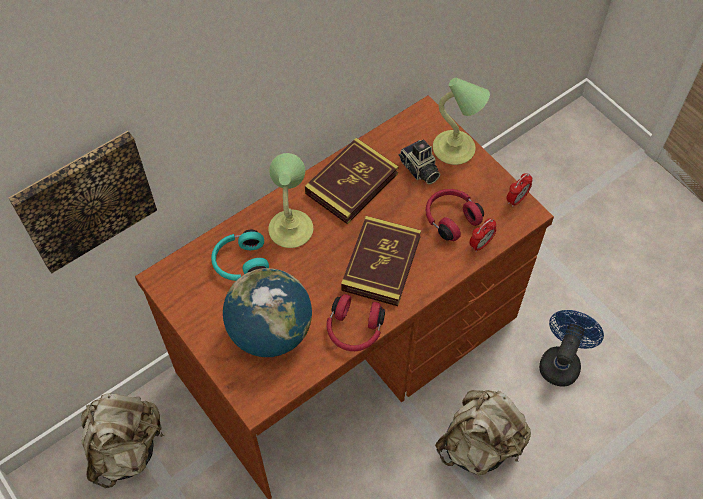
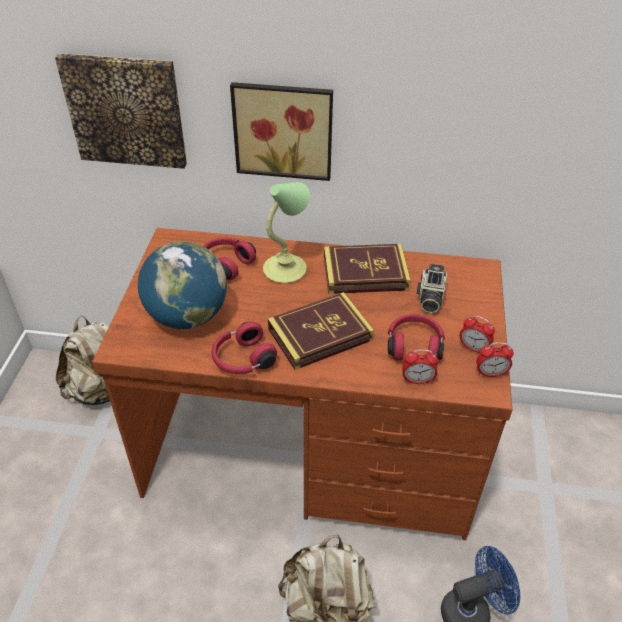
camera: 45 degrees right, 15 degrees down
(237, 117) = (283, 129): none -> picture
(240, 263) = (225, 264): turquoise headphones -> red headphones
(455, 149) = (478, 306): table lamp -> none
(487, 188) = (473, 348): none -> alarm clock

